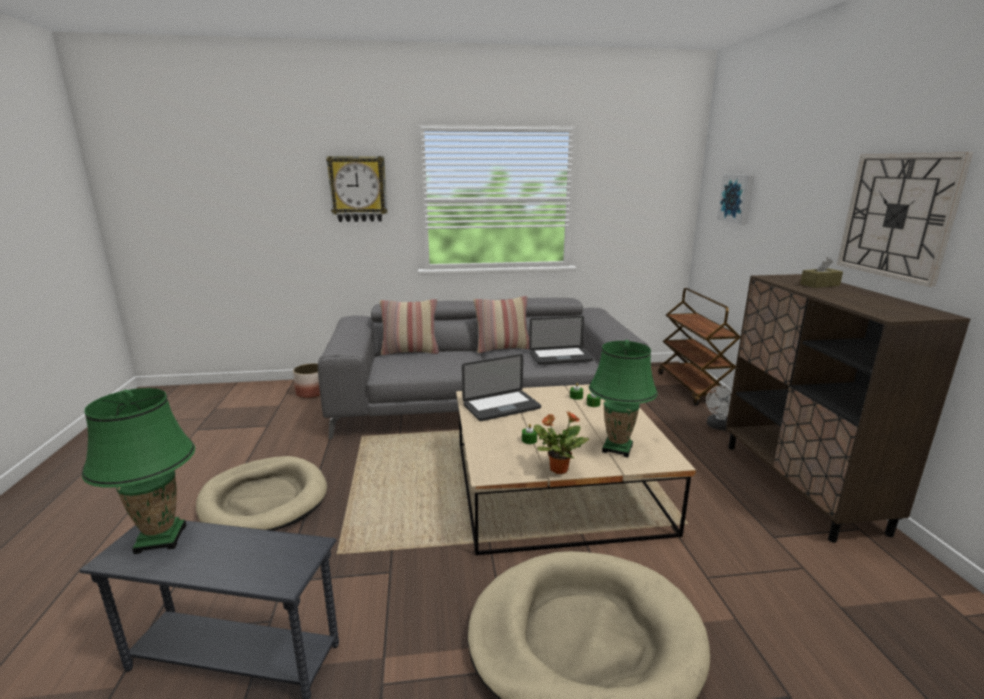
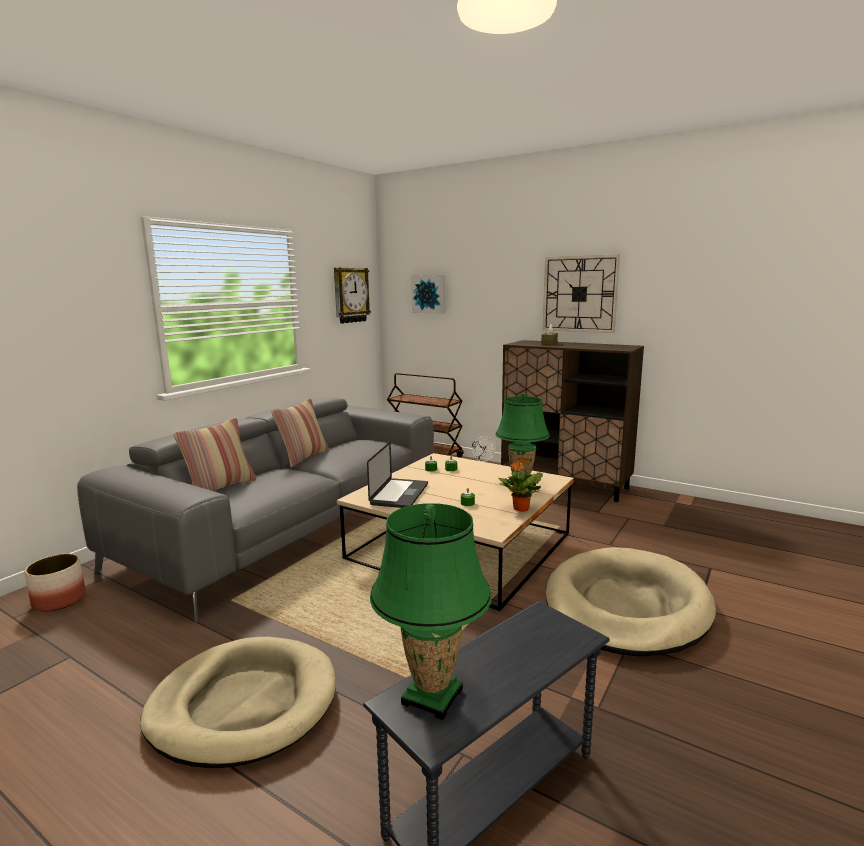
camera: 50 degrees left, 5 degrees down
(358, 189) = (71, 296): wall clock -> wall clock (350, 295)
(560, 357) = (369, 448): laptop -> none

